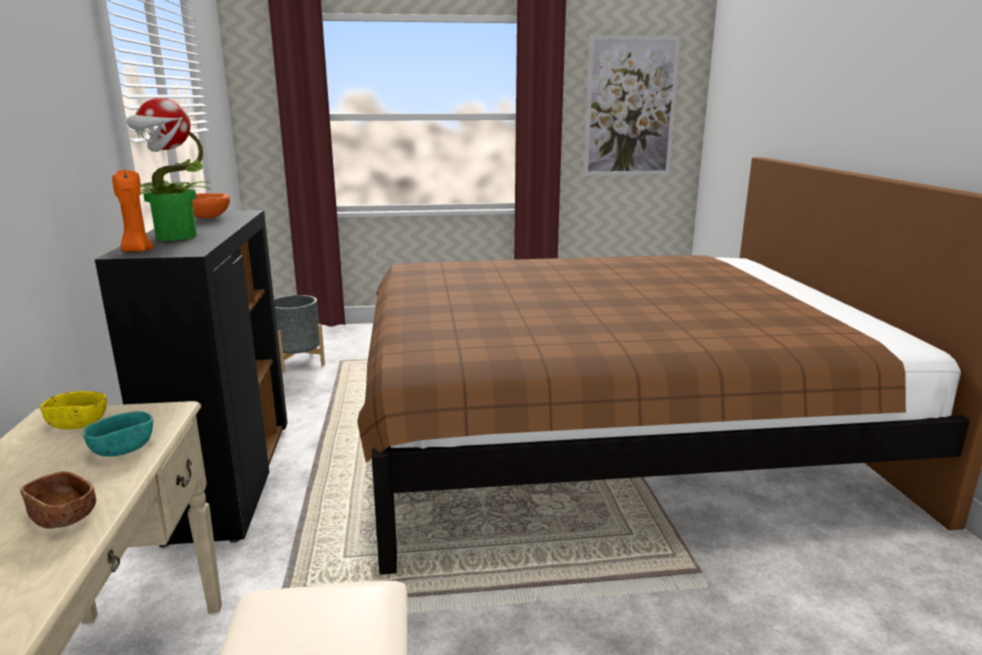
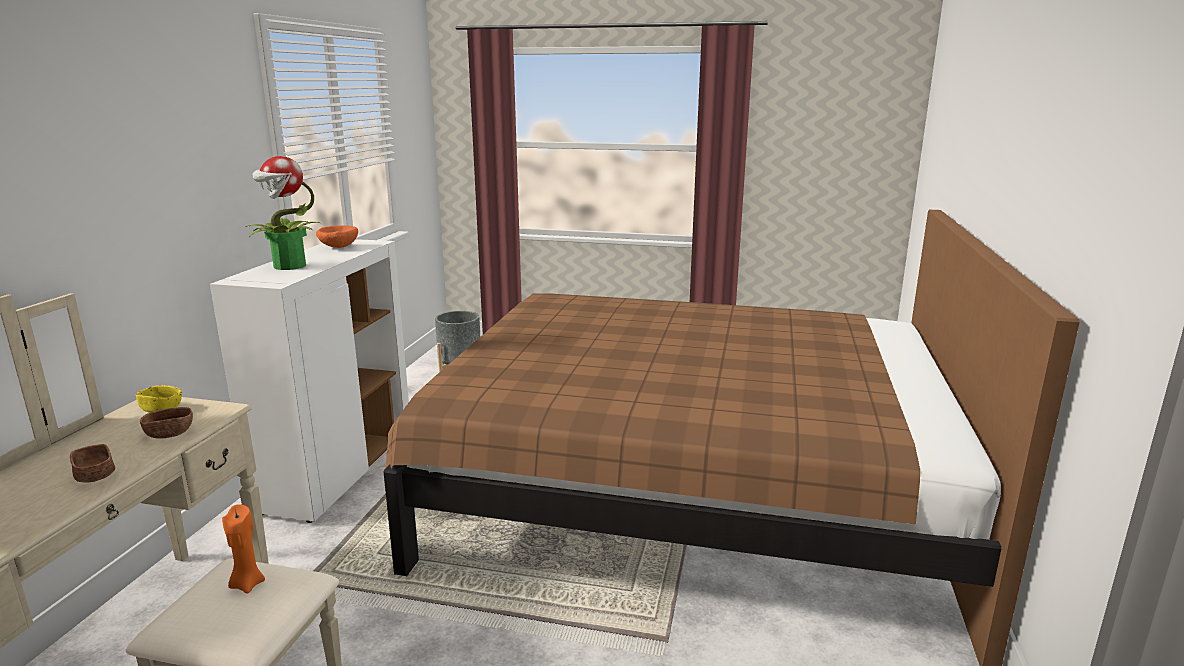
camera: 20 degrees right, 0 degrees up
(123, 448) = (170, 433): turquoise bowl -> brown bowl
(137, 250) = (245, 278): orange candle -> orange candle (247, 584)
(229, 479) = (339, 469): black cabinet -> white cabinet
(630, 107) = (828, 141): picture -> none

